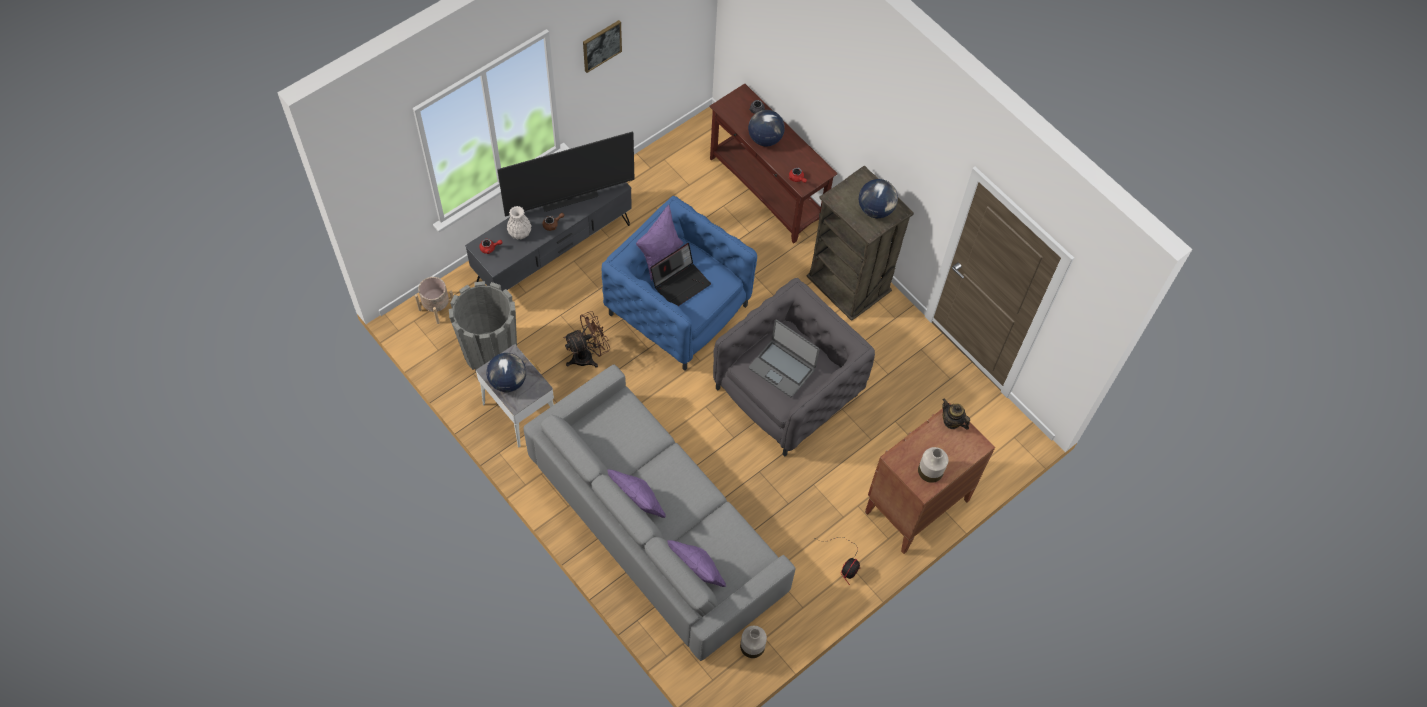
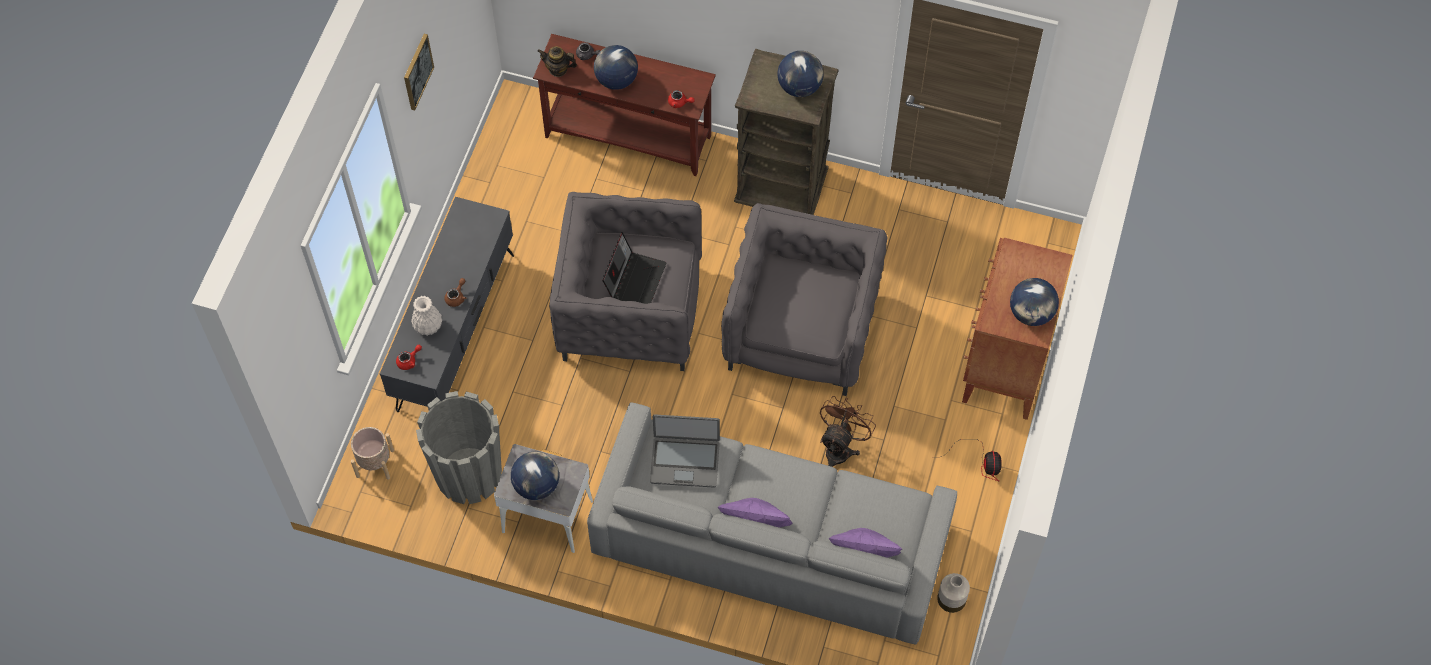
camera: 30 degrees left, 0 degrees up
(570, 200) = (455, 261): television -> none
(588, 356) = (573, 416): brown fan -> brown fan (840, 448)
(660, 257) = (591, 266): purple pillow -> none
(678, 309) = (630, 312): blue armchair -> grey armchair
(782, 368) = (800, 304): laptop -> laptop (685, 461)
(930, 471) = (1031, 314): beige vase -> globe
(952, 421) = (1016, 254): teapot -> teapot (558, 69)

